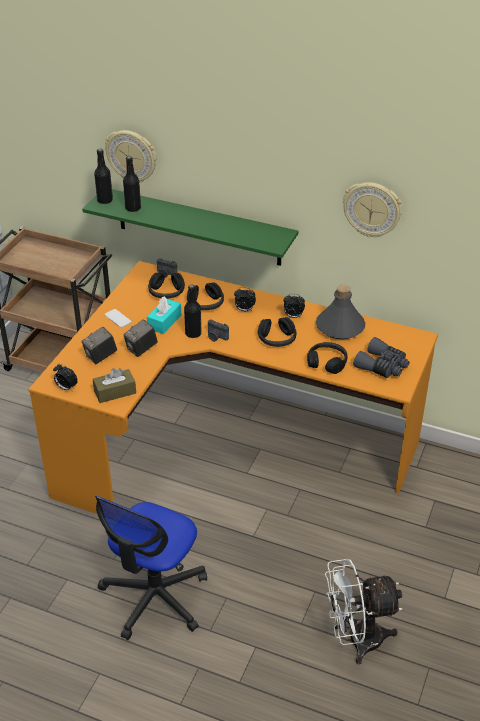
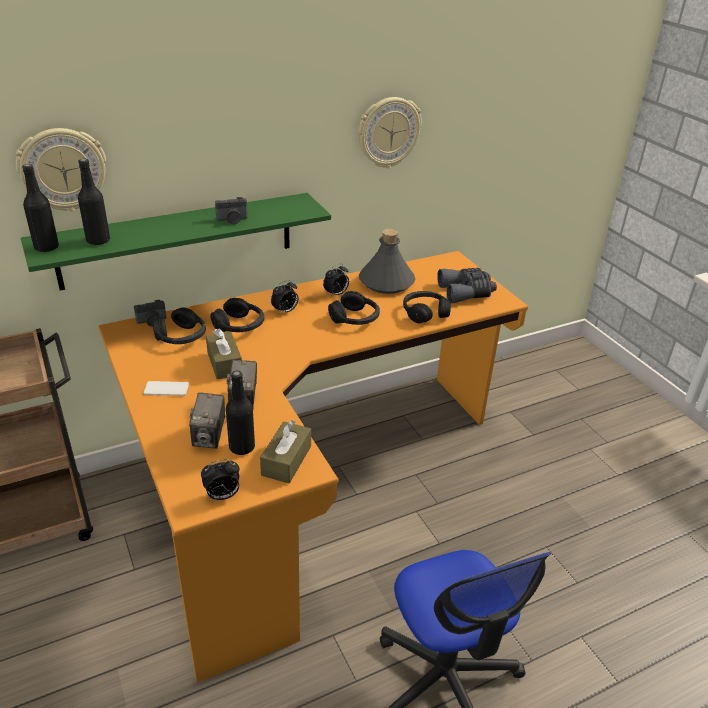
camera: 50 degrees left, 5 degrees down
(164, 322) = (224, 363): turquoise tissue box -> brown tissue box
(193, 333) = (272, 357): black bottle -> black bottle (242, 447)
(216, 337) = (299, 347): camera -> camera (232, 220)
(356, 639) = (624, 557): white fan -> none

